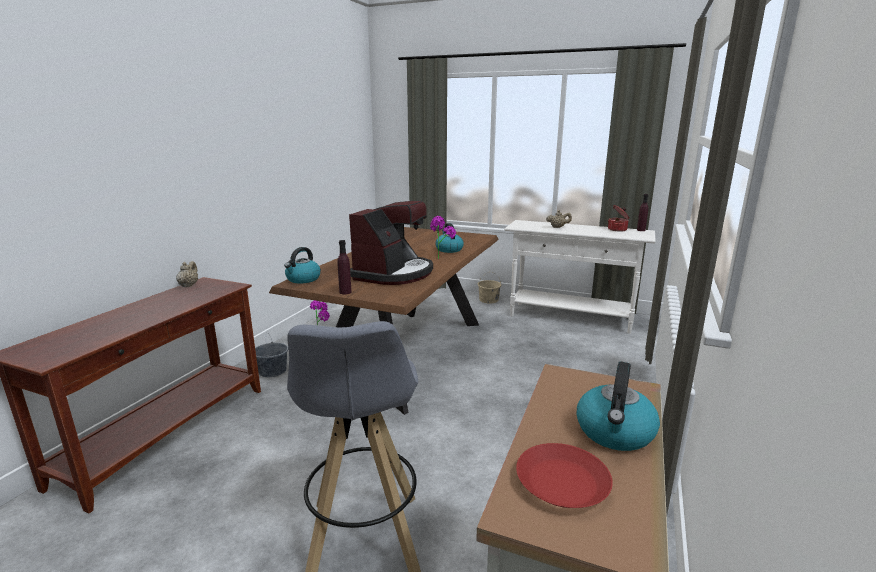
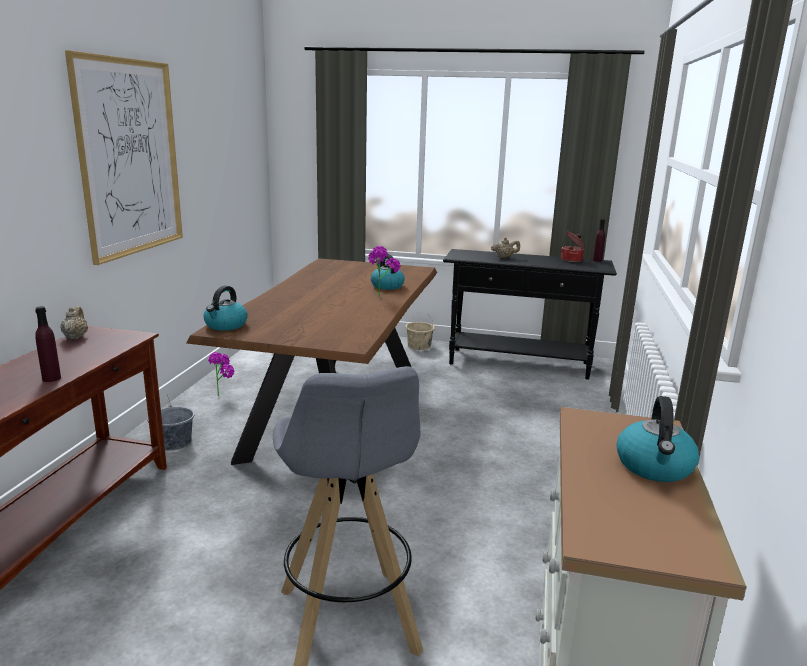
camera: 10 degrees left, 0 degrees up
(243, 146) = (130, 158): none -> picture
(345, 292) = (286, 339): purple bottle -> purple bottle (51, 378)
(394, 273) = (334, 316): coffee machine -> none
(563, 483) = (625, 513): red plate -> none
(571, 318) = (519, 364): white console table -> black console table

